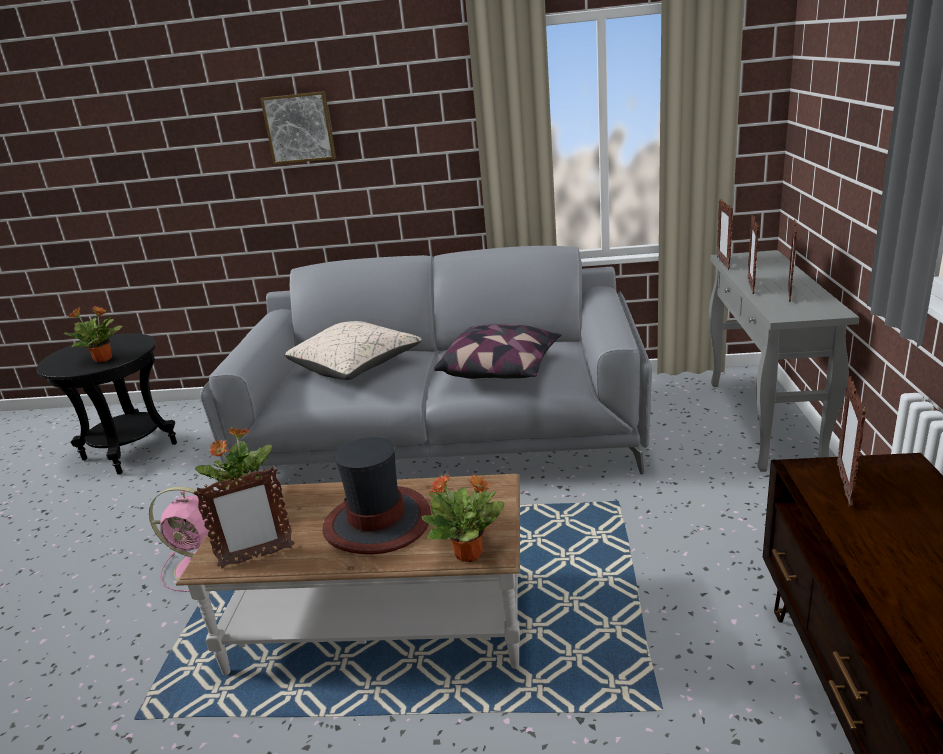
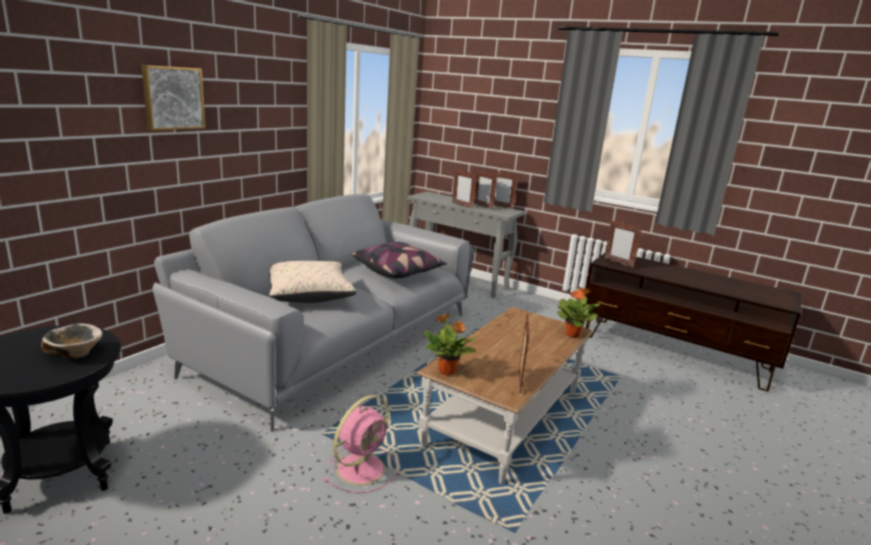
camera: 65 degrees left, 5 degrees down
(104, 359) = (76, 354): potted plant -> bowl
(378, 522) = (520, 344): hat -> none
(723, 263) = (423, 198): picture frame -> picture frame (501, 207)

